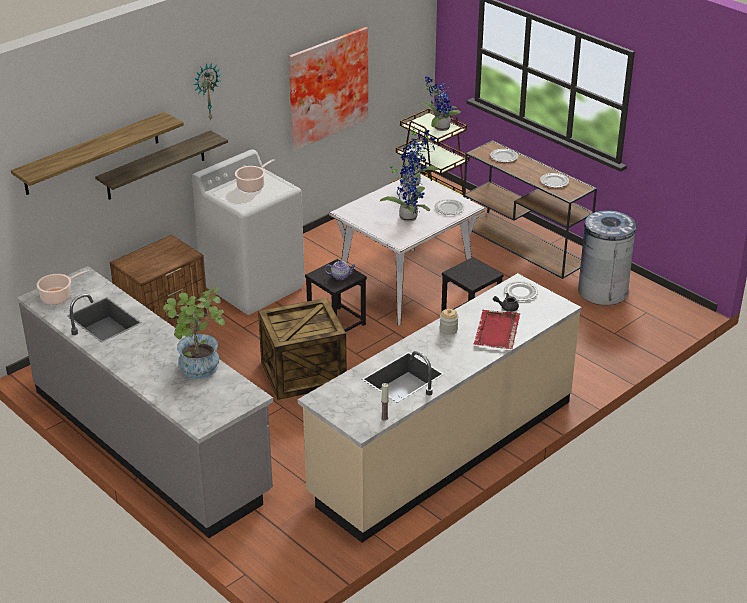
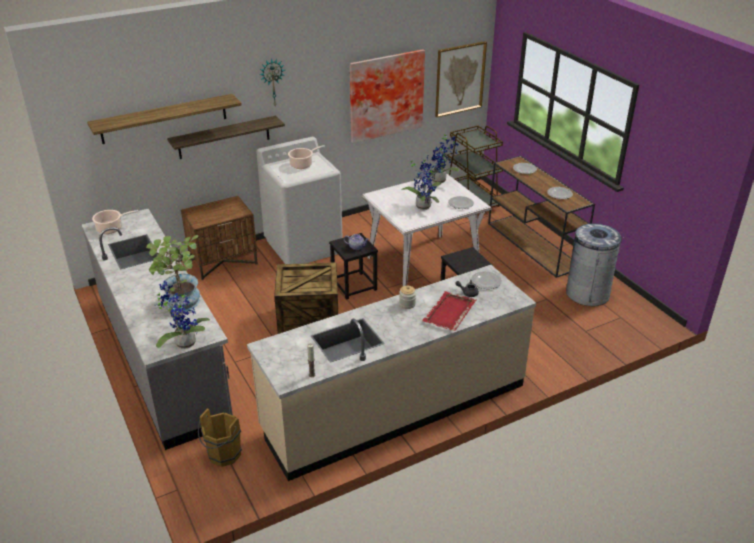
camera: 15 degrees right, 0 degrees up
(278, 532) = (223, 456): none -> brown bucket
(404, 55) = (459, 79): none -> picture
(439, 127) = (481, 141): potted plant -> potted plant (183, 342)

